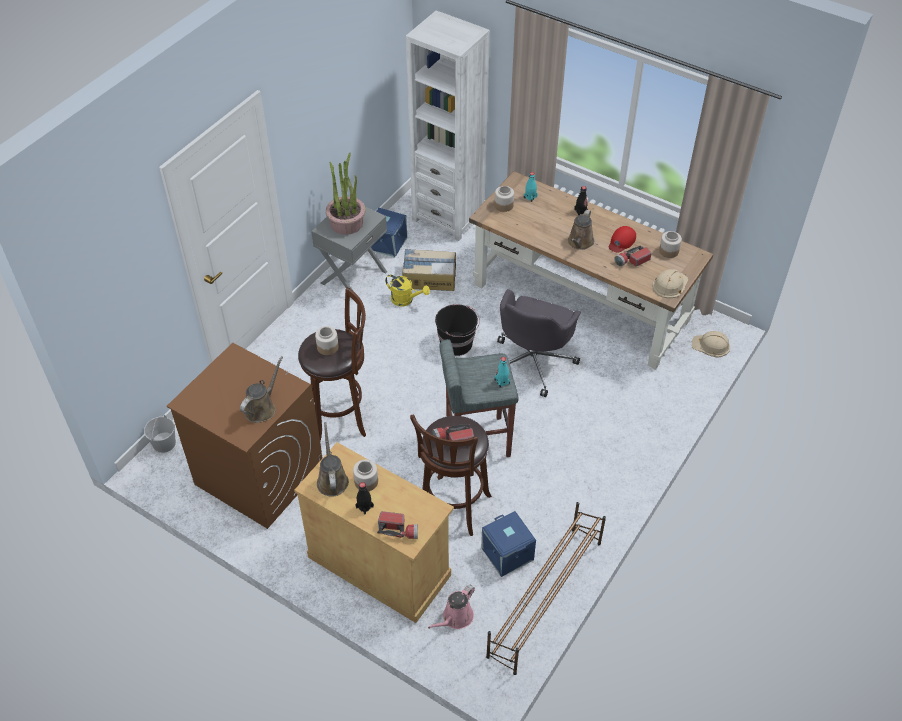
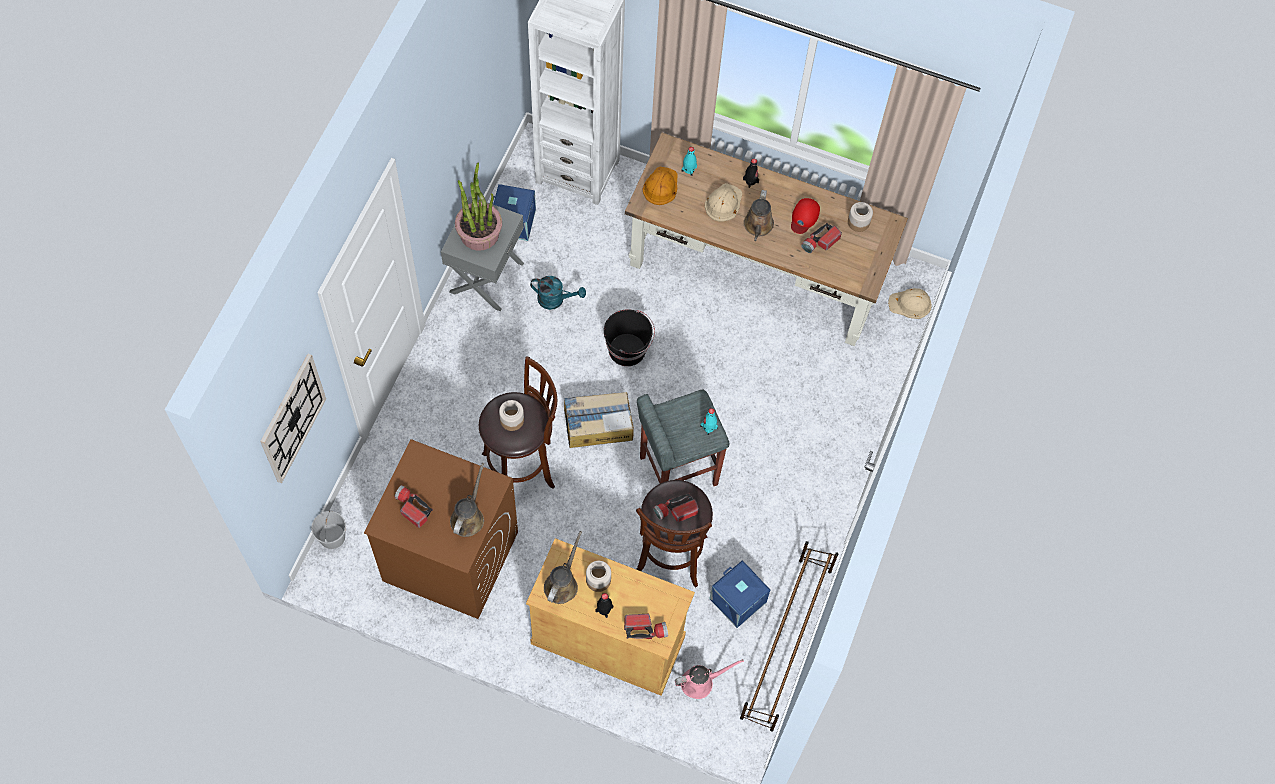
camera: 15 degrees left, 15 degrees up
(121, 284) = (292, 418): none -> wall clock
(215, 393) = (412, 508): none -> flashlight
(332, 479) = (562, 584): brown watering can -> brown watering can turned 45 degrees clockwise
(406, 300) = (555, 299): yellow watering can -> turquoise watering can
(429, 277) = (575, 263): cardboard box -> cardboard box (597, 425)
(455, 618) = (700, 682): pink watering can -> pink watering can turned 135 degrees counterclockwise
(503, 205) = (660, 186): jar -> orange hard hat
(533, 362) = (718, 359): grey office chair -> none
(670, 284) = (867, 269): beige hard hat -> beige hard hat (723, 203)

